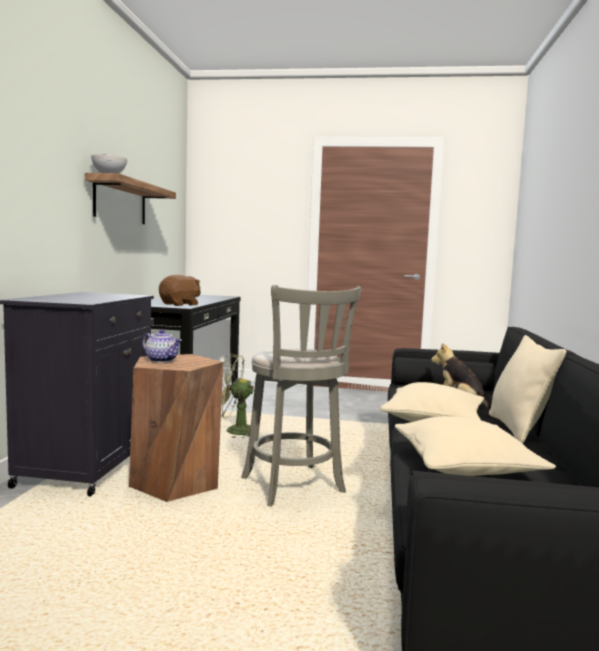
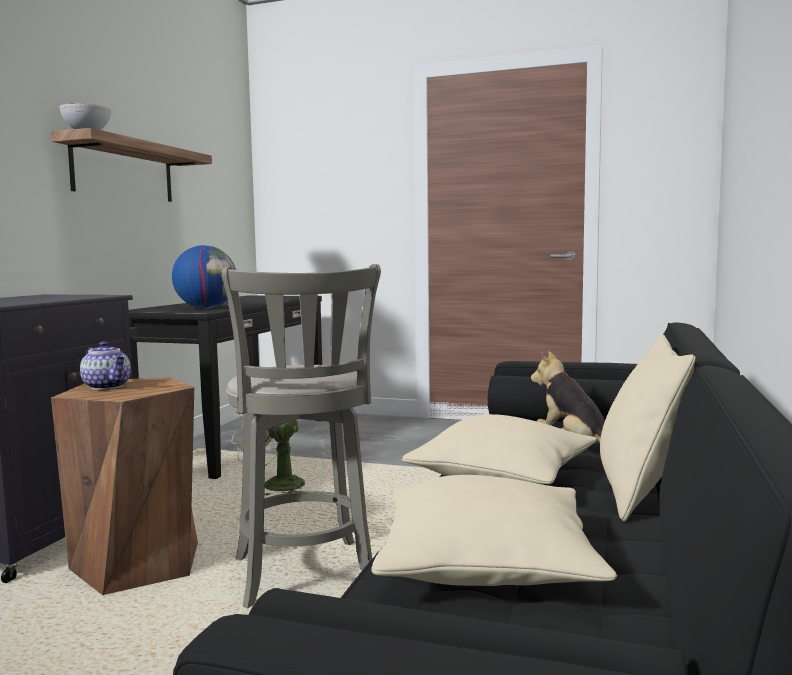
camera: 10 degrees right, 0 degrees up
(180, 304) = (206, 308): brown plush toy -> globe

